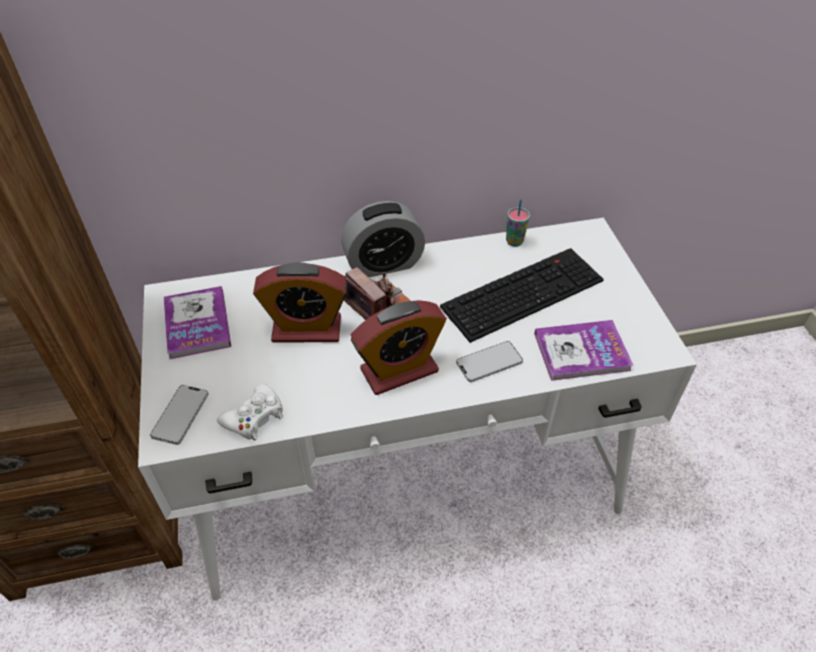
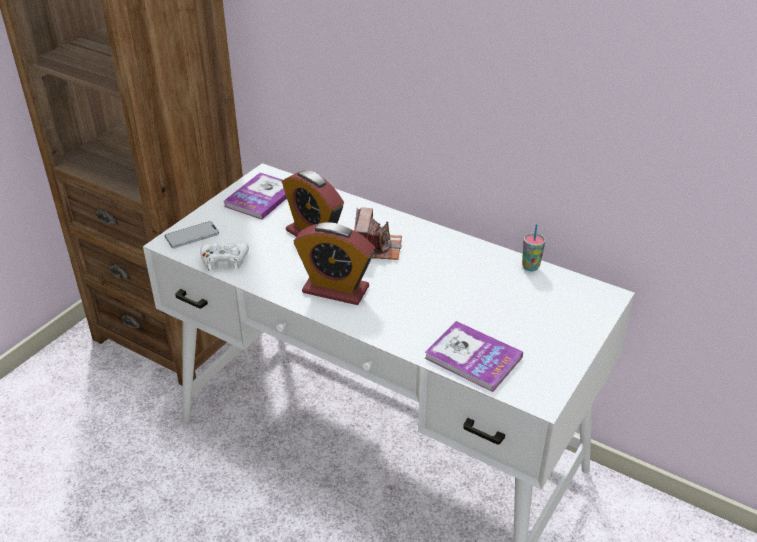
camera: 45 degrees right, 10 degrees down
(383, 264) = (414, 228): alarm clock -> none
(489, 362) = (398, 322): phone -> none
(522, 292) = (487, 299): keyboard -> none

